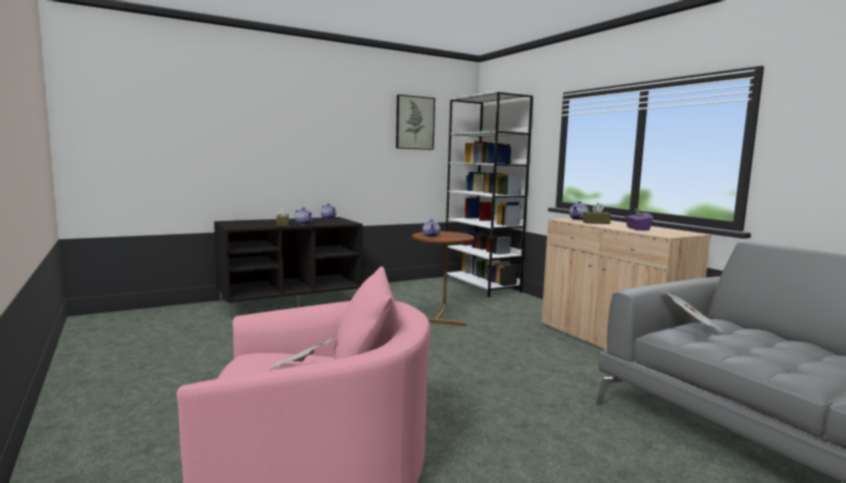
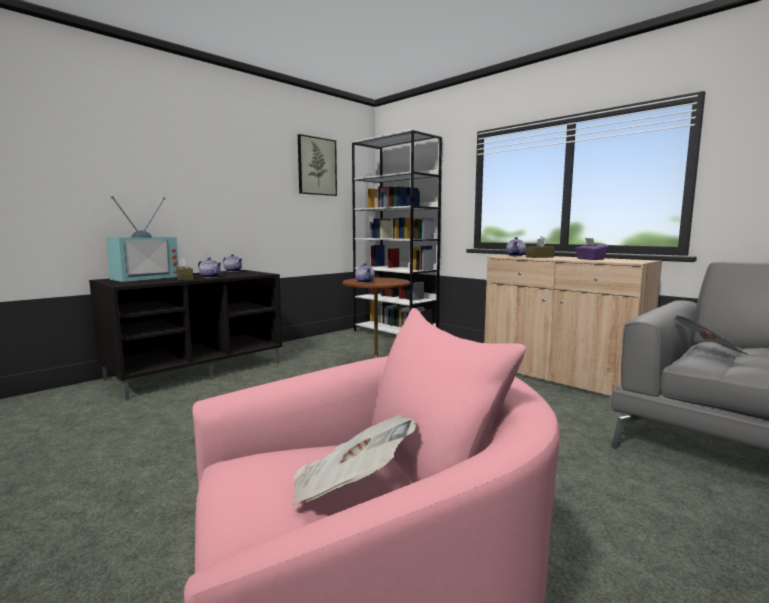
camera: 15 degrees left, 0 degrees up
(254, 221) = (145, 278): none -> television

